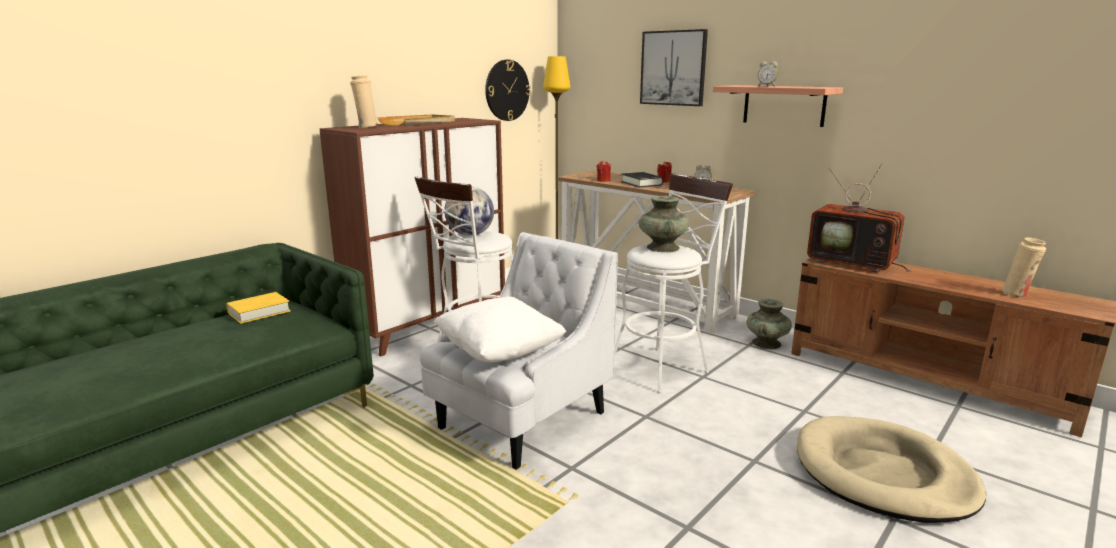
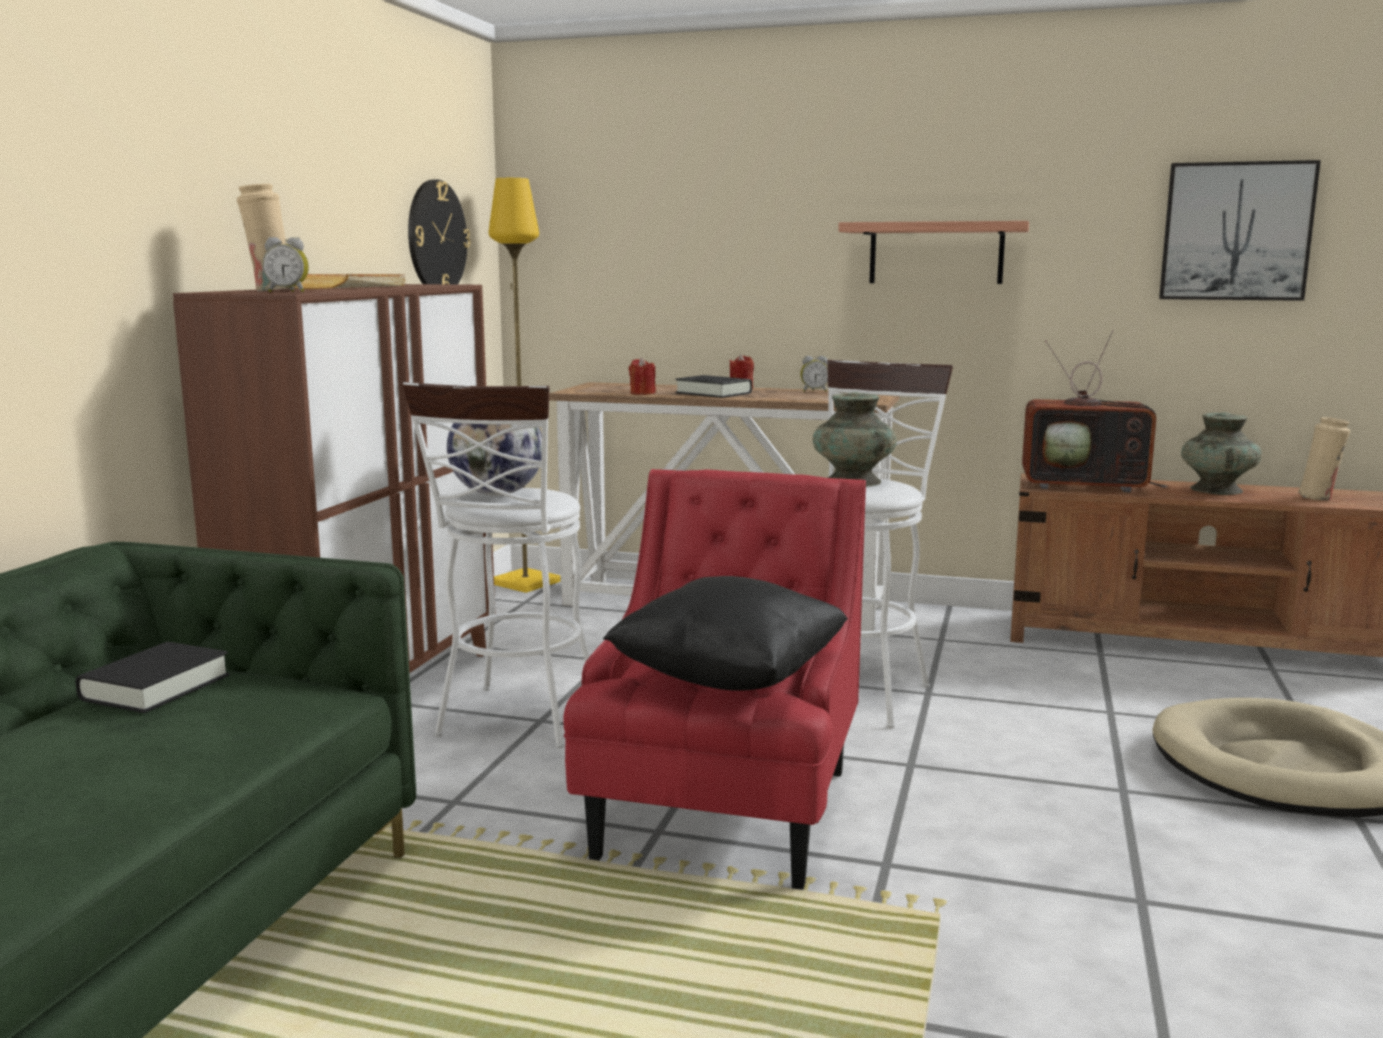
camera: 25 degrees left, 5 degrees down
(259, 312) = (155, 687): yellow book -> black book
(500, 352) = (729, 678): white pillow -> black pillow
(521, 421) = (724, 814): white armchair -> red armchair
(673, 68) = (737, 198): picture -> picture (1236, 231)
(766, 86) = (925, 221): alarm clock -> alarm clock (288, 292)
(766, 343) = (962, 633): turquoise vase -> turquoise vase (1216, 490)

